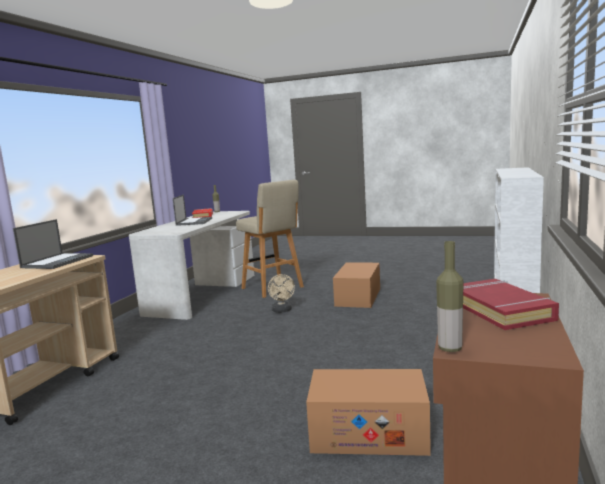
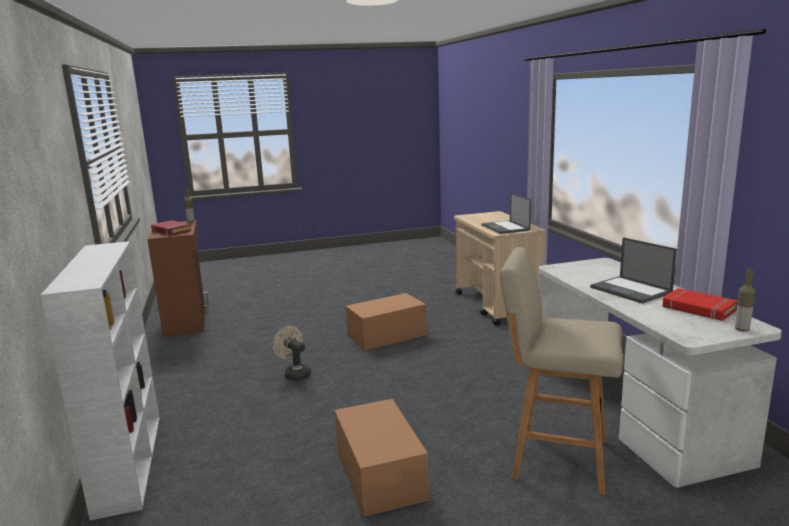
camera: 145 degrees right, 5 degrees up
(282, 311) = (452, 411): beige fan -> beige fan (295, 374)
(368, 433) = (255, 337): cardboard box -> cardboard box (387, 335)

